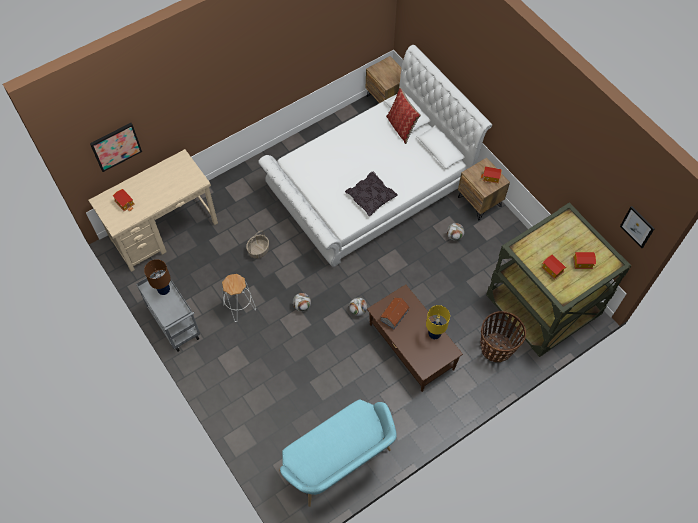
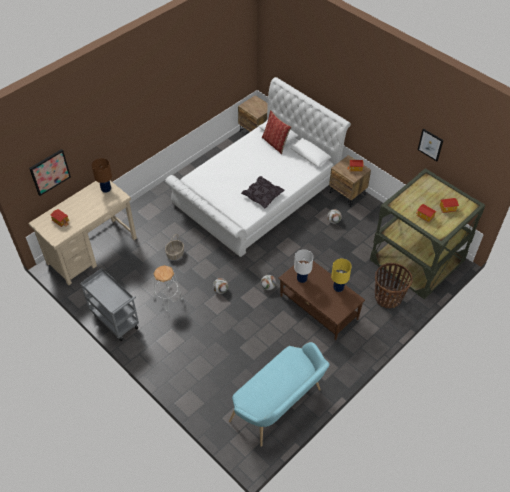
camera: 10 degrees left, 10 degrees down
(164, 290) = (105, 285): brown table lamp -> brown table lamp (106, 189)
(394, 315) = (301, 279): toy house -> white table lamp
(637, 227) = (486, 169): picture -> picture (430, 144)

